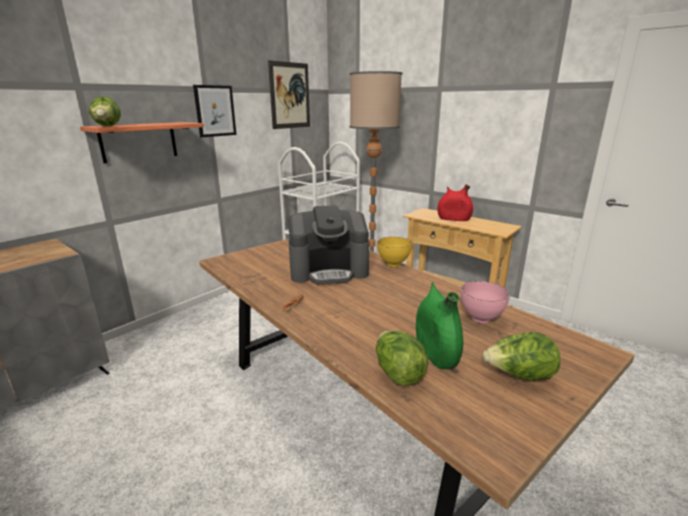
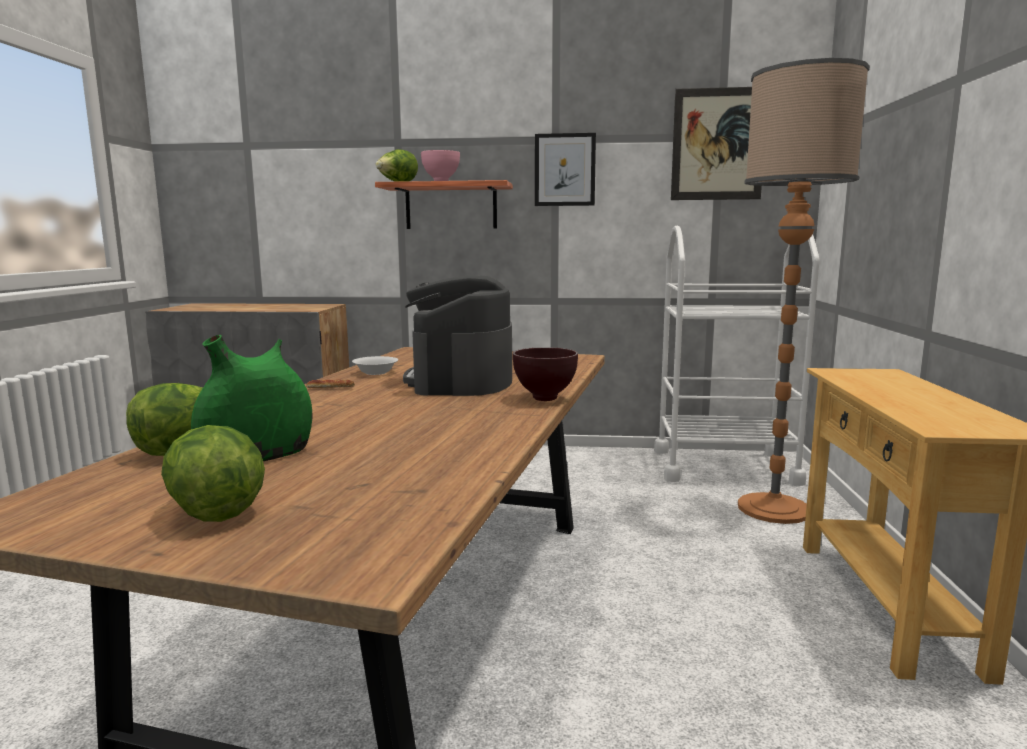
camera: 55 degrees right, 10 degrees down
(268, 284) = (375, 372): none -> white bowl
(329, 270) = (460, 381): coffee machine -> coffee machine turned 45 degrees clockwise
(393, 265) = (544, 399): yellow bowl -> brown bowl
(453, 219) = (898, 392): red vase -> none
(480, 319) = (405, 467): pink bowl -> pink bowl (442, 181)

